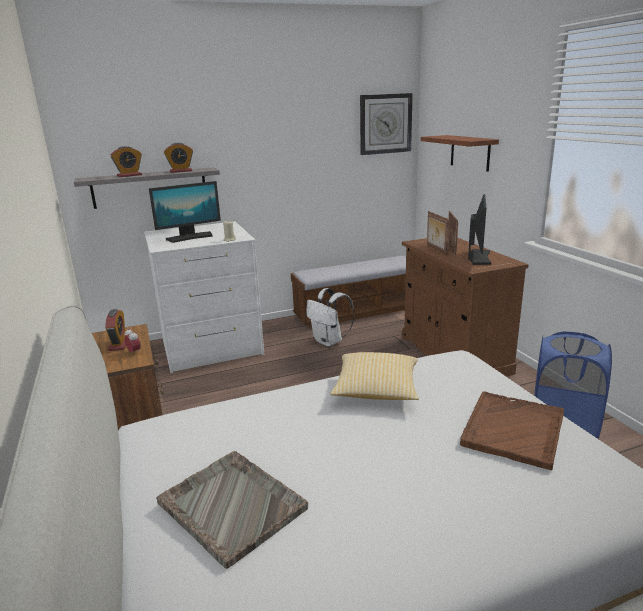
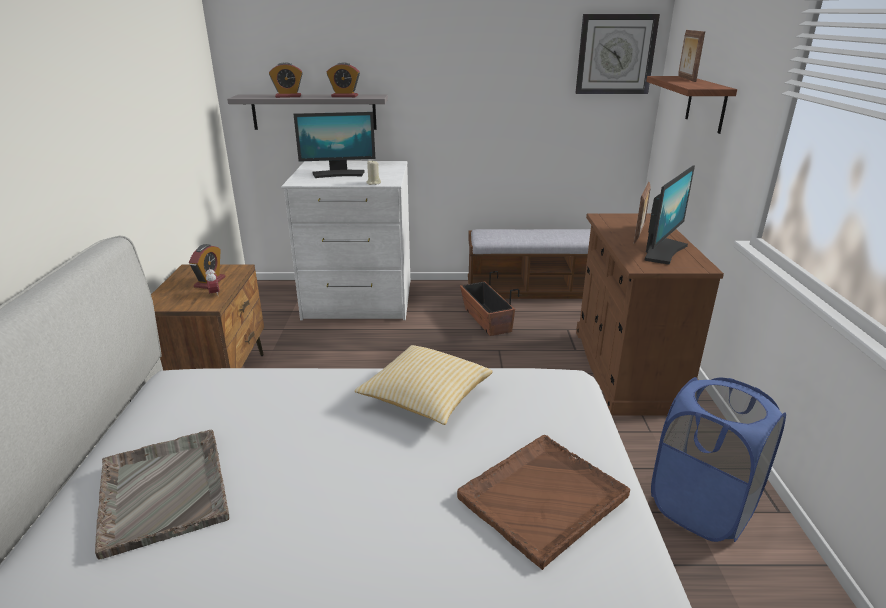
camera: 20 degrees right, 5 degrees up
(329, 341) = (486, 320): white backpack -> planter
(436, 249) = (618, 231): picture frame -> picture frame (685, 79)

